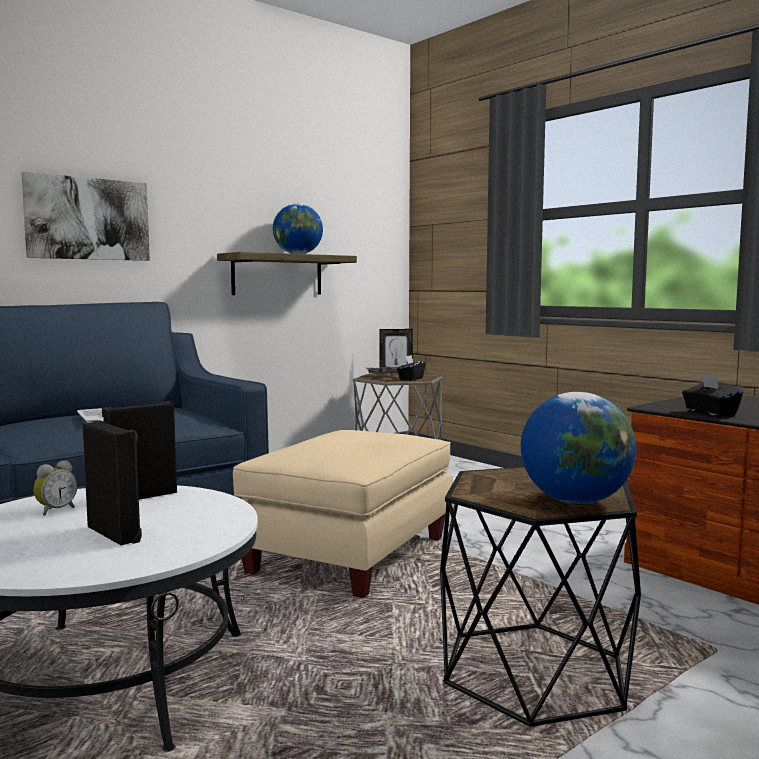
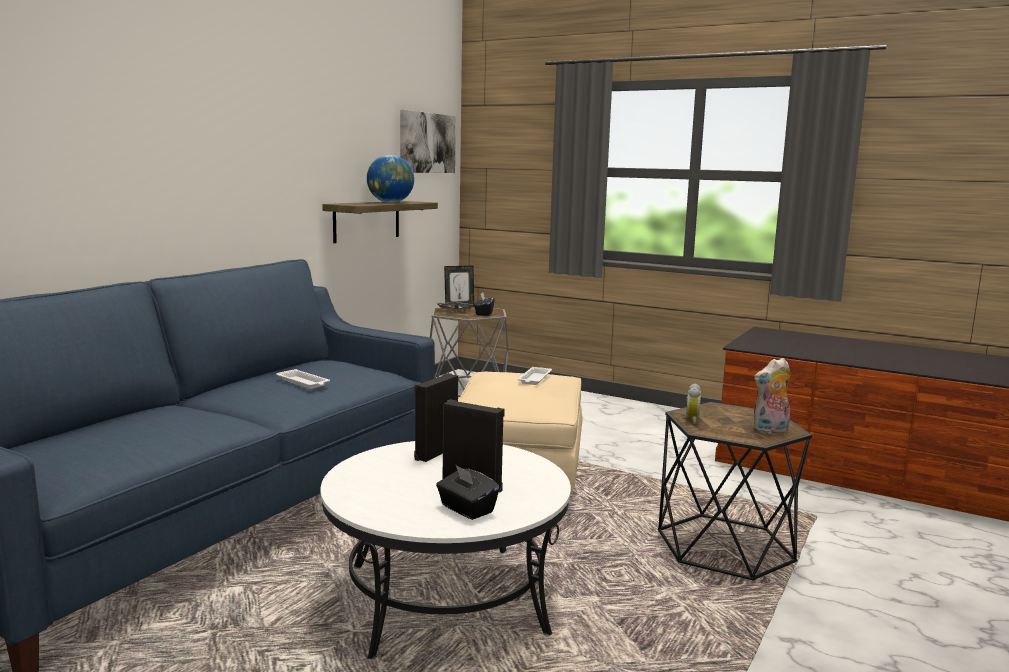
camera: 20 degrees left, 5 degrees up
(55, 510) = (389, 472): alarm clock -> alarm clock (690, 420)
(87, 219) = (223, 177): picture -> picture (427, 143)
(377, 437) = (534, 379): none -> white tray
(575, 501) = (770, 430): globe -> plush toy
(710, 413) = (783, 350): black tissue box -> black tissue box (466, 509)

